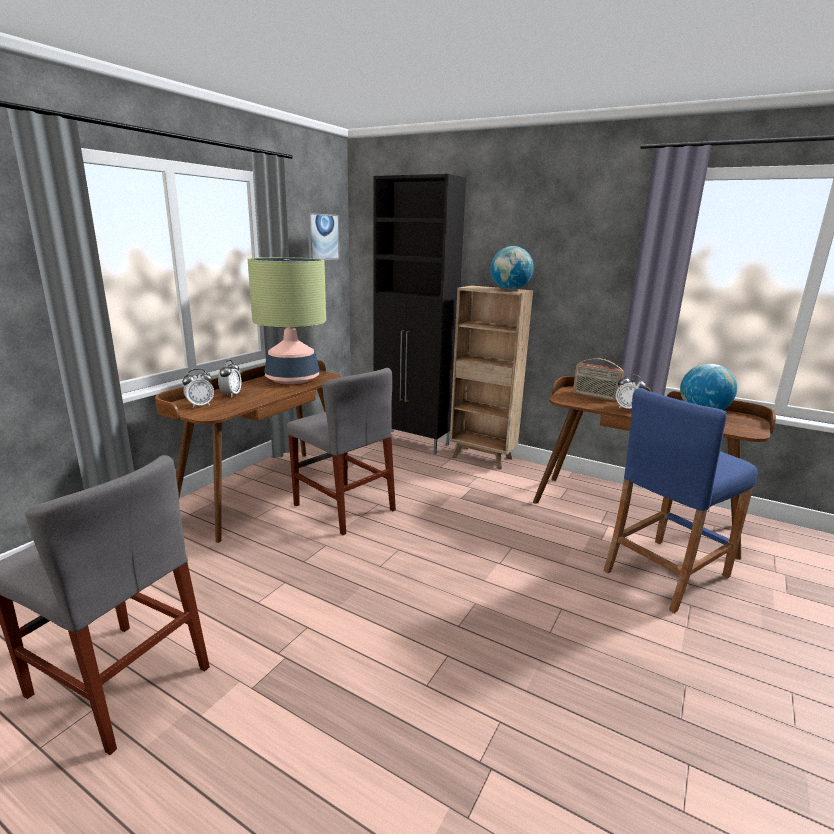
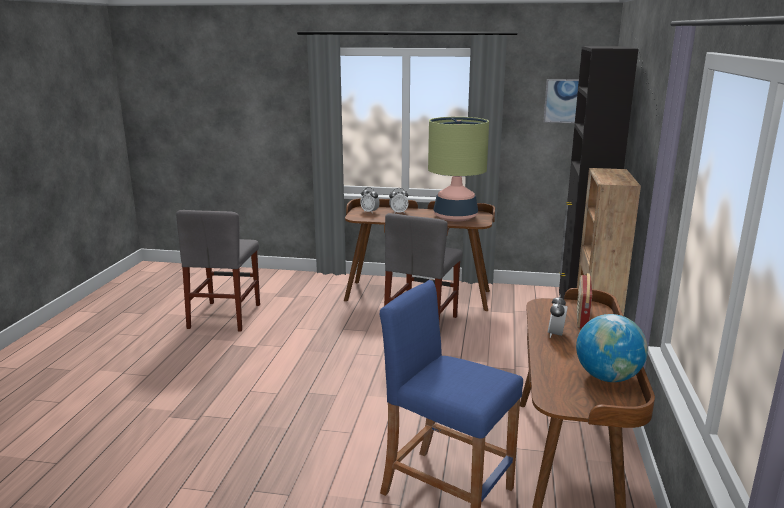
camera: 70 degrees right, 0 degrees up
(510, 290) = (615, 180): globe -> none

